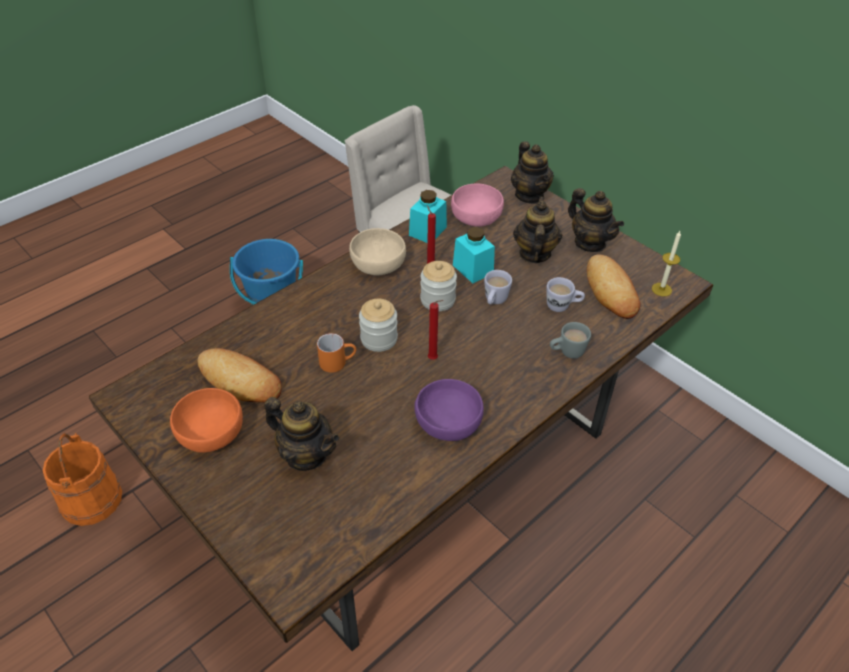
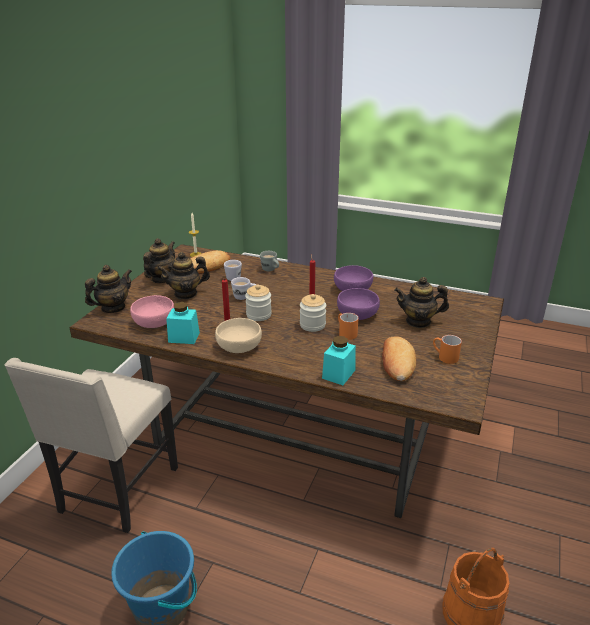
camera: 115 degrees left, 15 degrees down
(210, 433) = (444, 357): orange bowl -> orange mug
(306, 454) = (418, 321): teapot -> teapot turned 90 degrees counterclockwise
(374, 394) = (356, 314): none -> purple bowl
(473, 269) = (217, 310): turquoise jar -> turquoise jar (338, 374)

